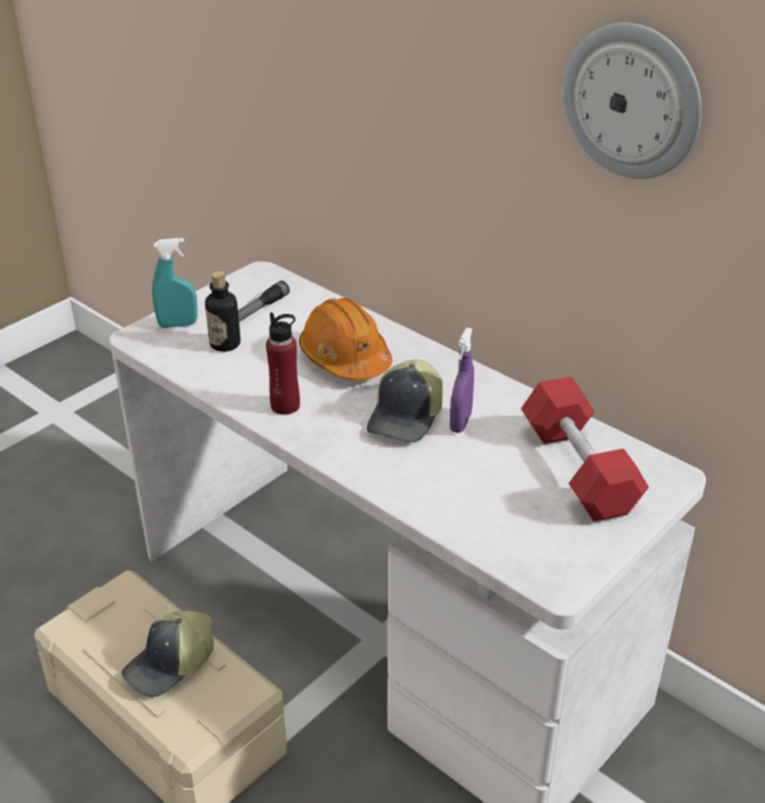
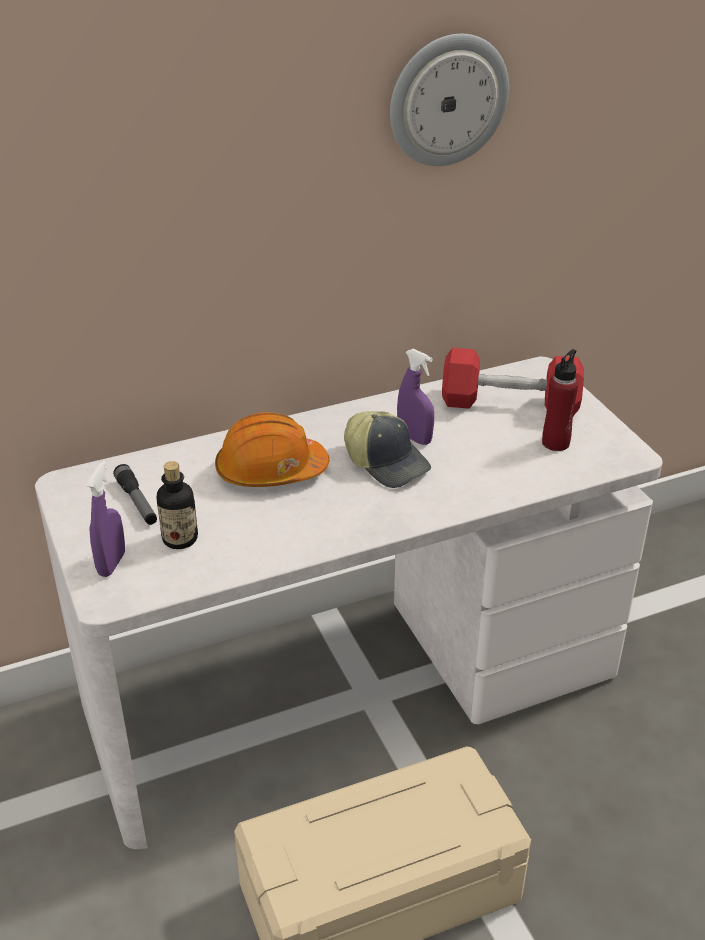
camera: 65 degrees left, 0 degrees up
(171, 664) = (400, 816): cap -> none
(178, 324) = (111, 564): turquoise spray bottle -> purple spray bottle
(285, 406) = (319, 526): red bottle -> red bottle (555, 443)

